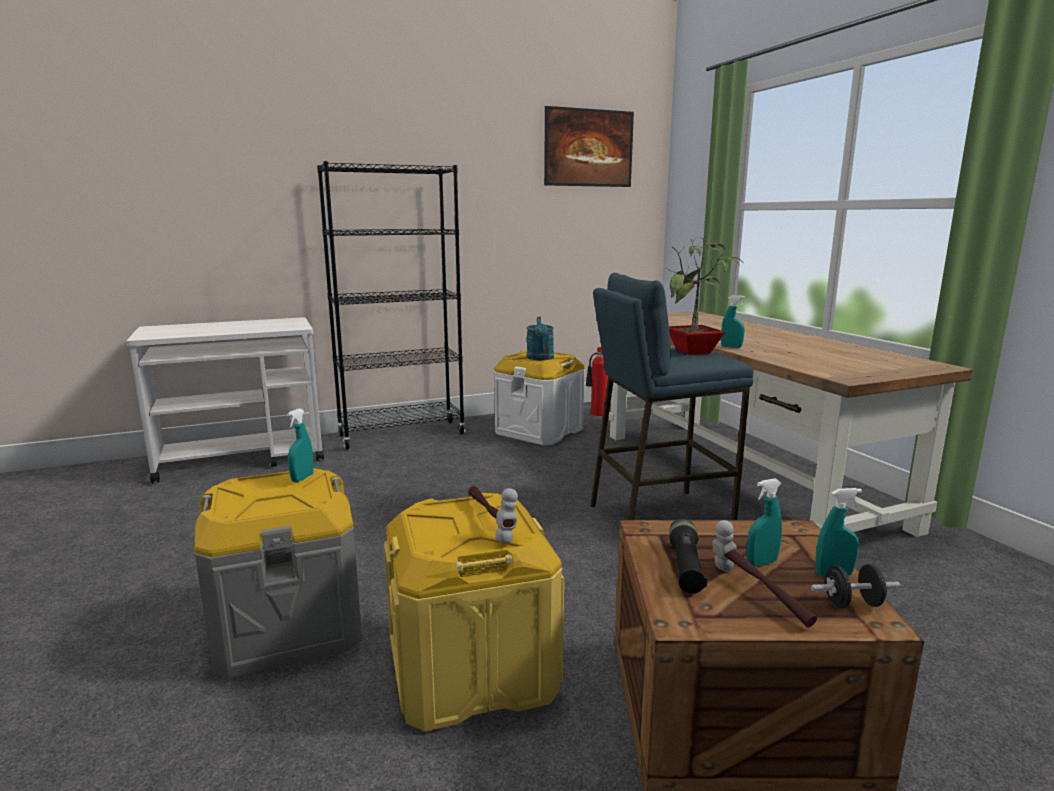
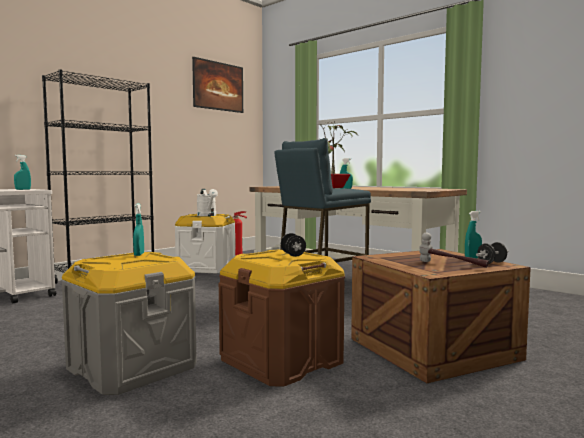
camera: 25 degrees left, 10 degrees down
(472, 669) = (282, 361): yellow storage box -> brown storage box
(490, 520) = (293, 255): hammer -> black dumbbell
(540, 358) = (208, 215): turquoise watering can -> white watering can
(685, 567) = (408, 263): black flashlight -> none
(761, 563) = (439, 259): turquoise spray bottle -> turquoise spray bottle (23, 189)

